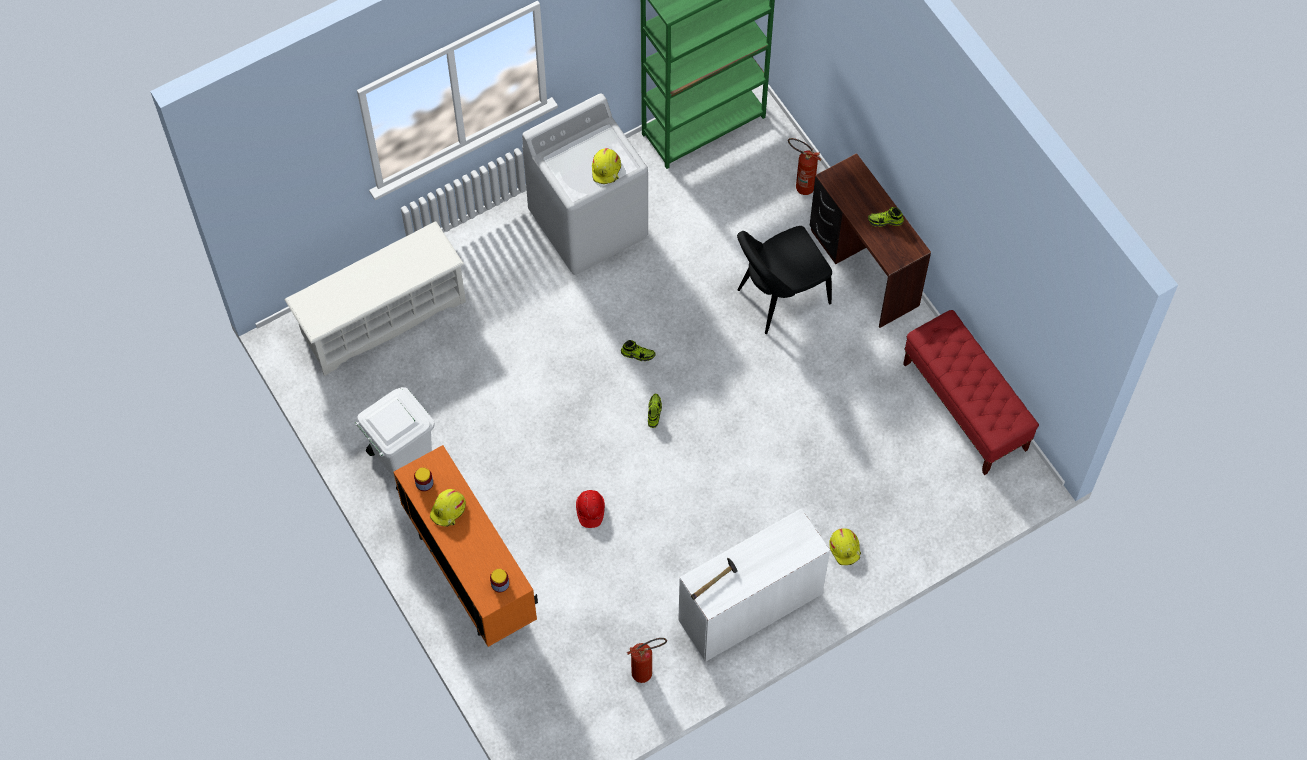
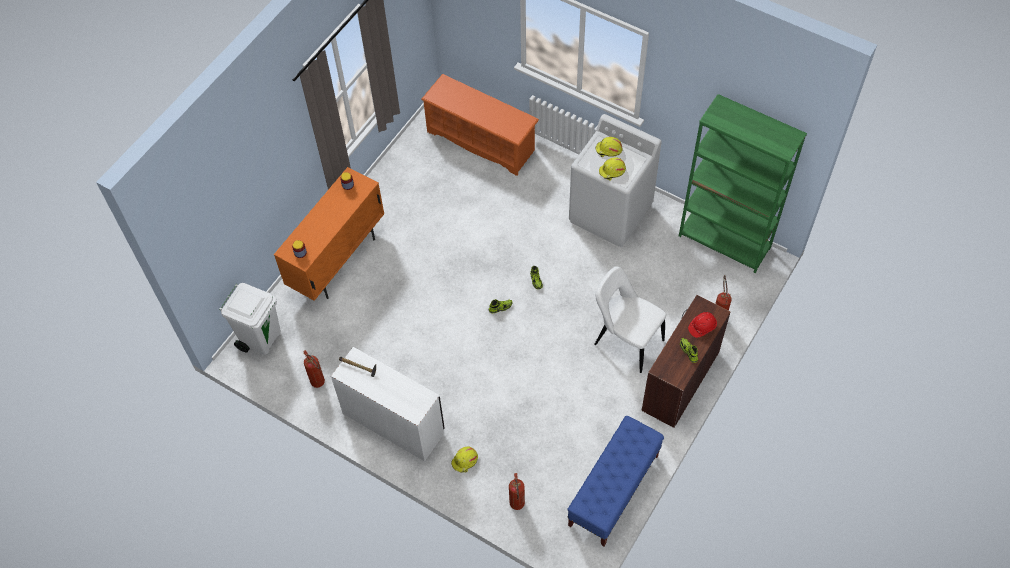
camera: 65 degrees right, 5 degrees down
(382, 317) = (481, 141): white shoe rack -> orange shoe rack
(403, 461) = (393, 194): white trash can -> white trash can (261, 338)
(448, 510) = (336, 205): yellow hard hat -> yellow hard hat (608, 150)
(590, 510) = (413, 303): red hard hat -> red hard hat (702, 327)
(779, 298) = (626, 341): black chair -> white chair
(933, 518) = (517, 506): none -> fire extinguisher
(965, 407) = (613, 491): red bench -> blue bench

